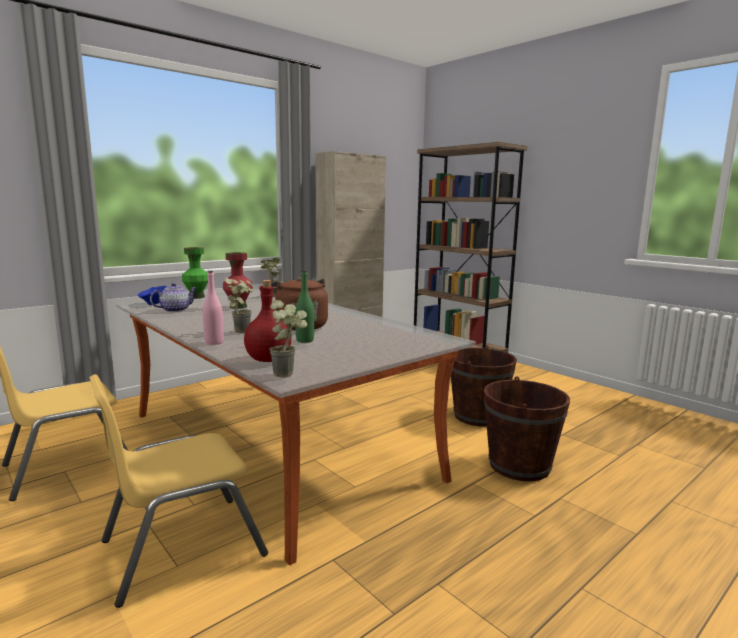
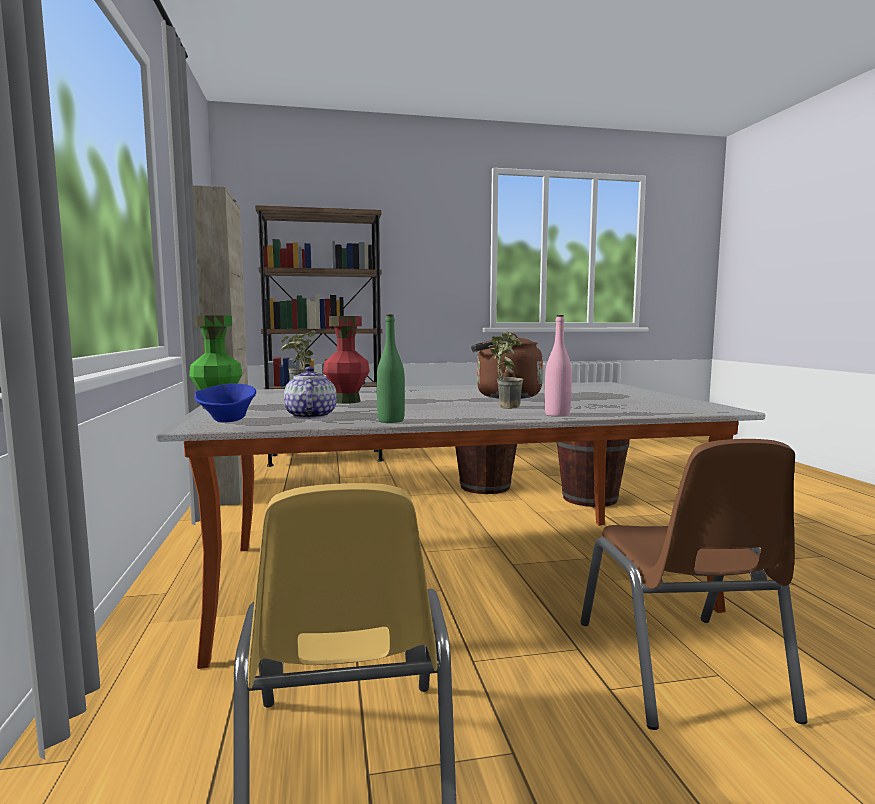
camera: 60 degrees left, 5 degrees down
(182, 547) = (679, 668): yellow chair -> brown chair
(269, 360) = (652, 408): red bottle -> none
(289, 374) = (708, 408): potted plant -> none
(305, 340) = (576, 399): green bottle -> green bottle (391, 421)

